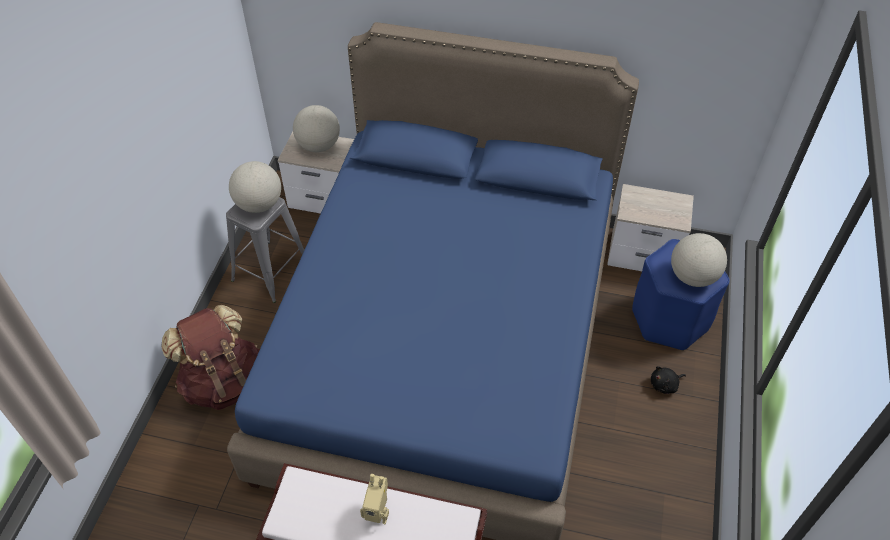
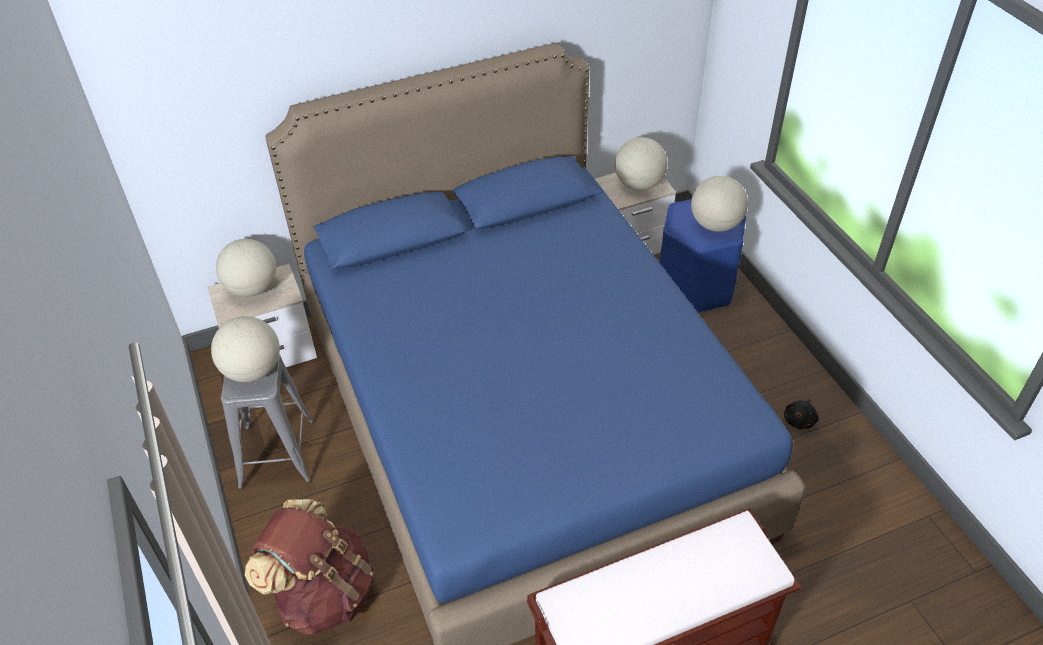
camera: 35 degrees left, 5 degrees down
(378, 512) = (664, 574): toy robot -> none
(665, 209) = (639, 184): none -> globe
(665, 385) = (740, 341): black plush toy -> black plush toy (800, 420)

